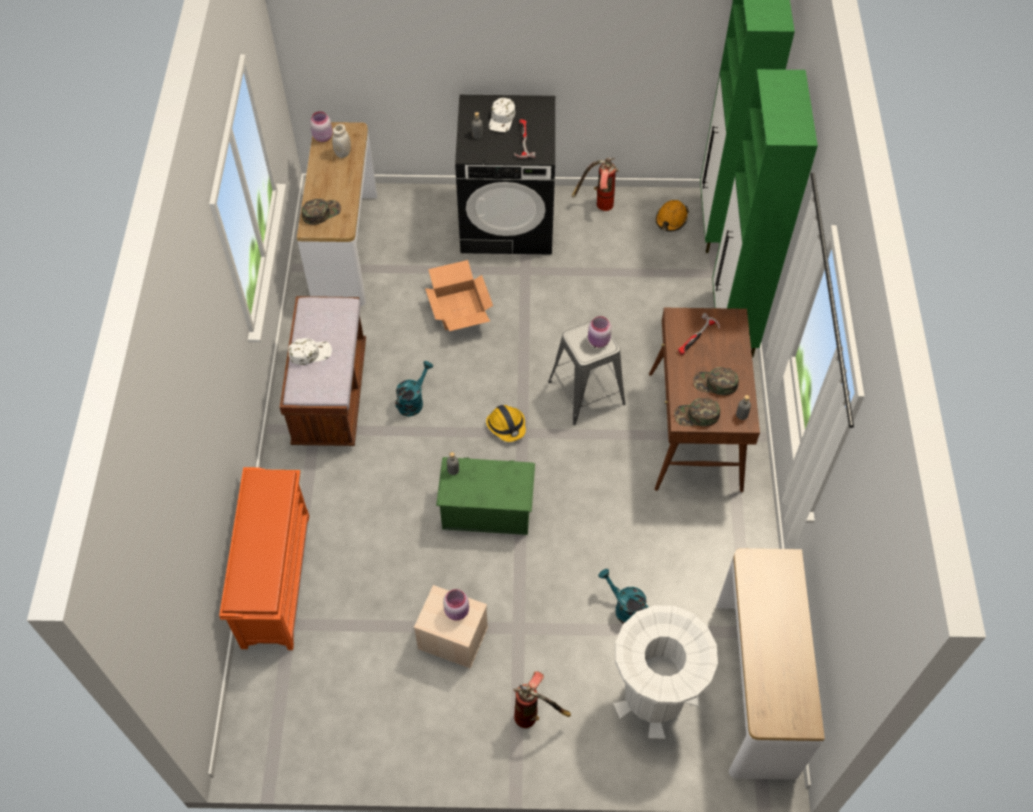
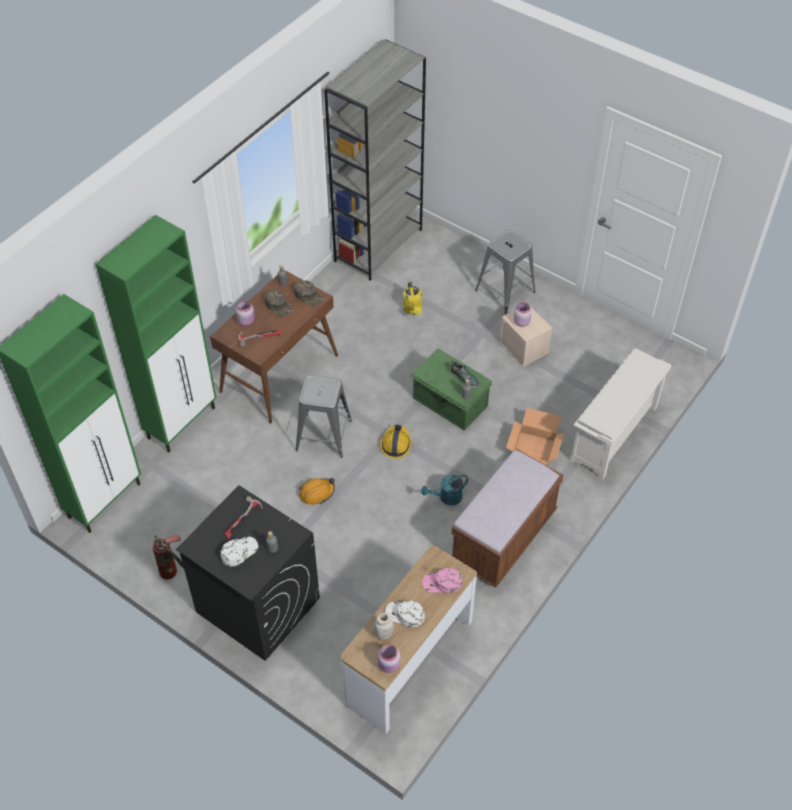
camera: 145 degrees left, 5 degrees down
(275, 578) = (614, 435): orange shoe rack -> white shoe rack
(310, 353) = (518, 497): white cap -> white cap (404, 615)
(321, 212) = (442, 583): green cap -> pink cap
(460, 309) = (358, 548): cardboard box -> cardboard box (533, 449)
(470, 489) = (464, 378): none -> shoe
(535, 715) = (505, 291): fire extinguisher -> grey stool
(598, 341) = (315, 387): pink jar -> pink jar (246, 321)
(624, 608) = (413, 310): turquoise watering can -> yellow watering can
(654, 696) = (434, 267): white trash can -> none
(671, 219) = (134, 526): orange hard hat -> orange hard hat (317, 493)
(755, 687) = (378, 245): console table -> grey bookcase

